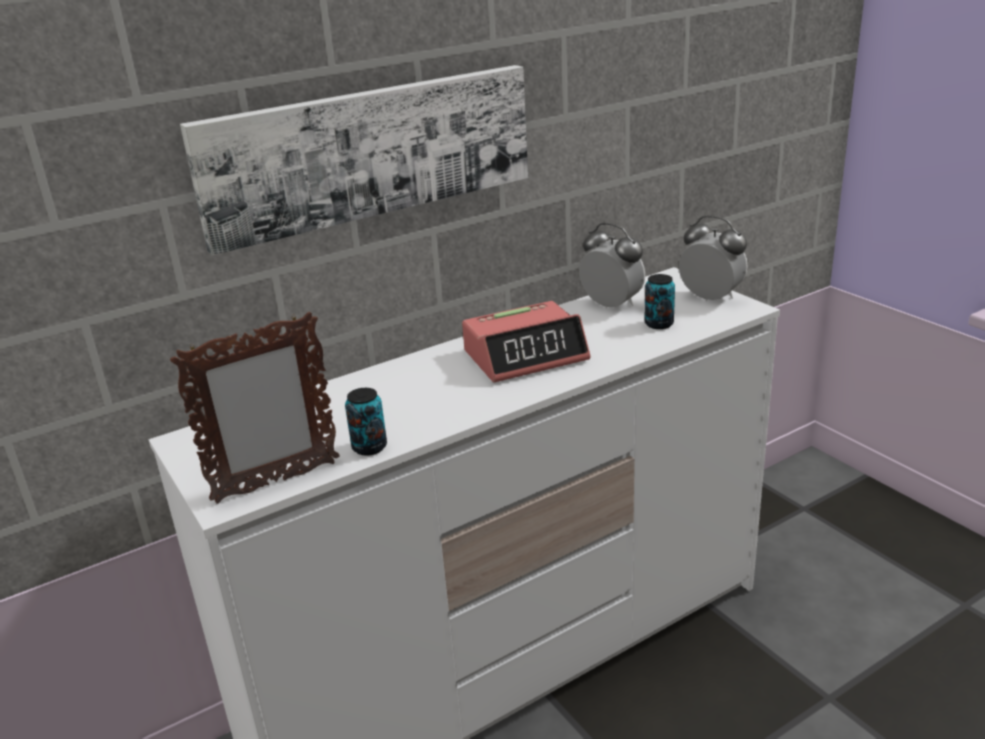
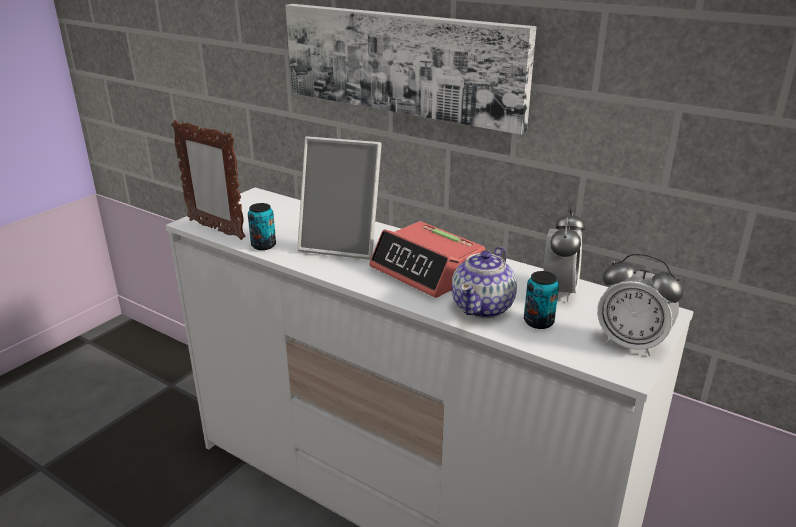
camera: 65 degrees right, 0 degrees up
(419, 393) = (343, 244): none -> picture frame
(618, 342) = (483, 307): none -> teapot
(711, 298) = (631, 343): alarm clock -> alarm clock turned 105 degrees clockwise

